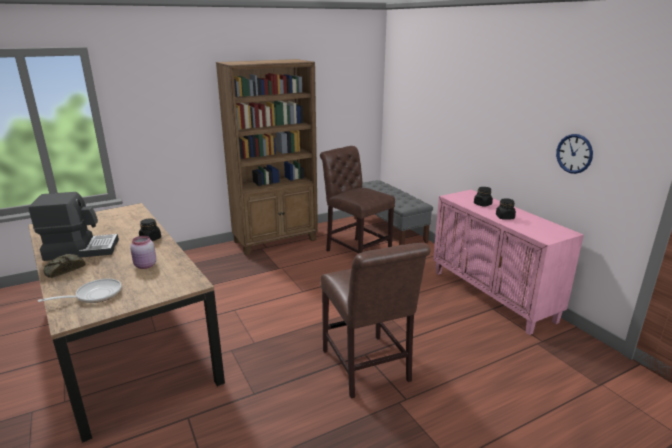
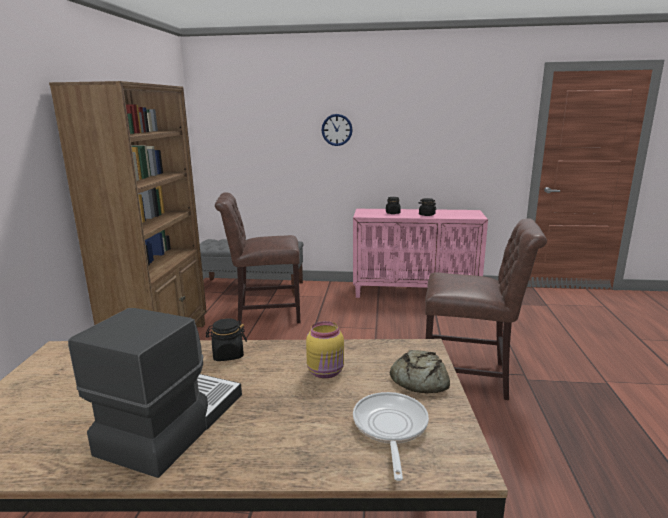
camera: 55 degrees left, 5 degrees down
(64, 270) = (243, 453): bread -> bread (418, 379)
(145, 266) = (326, 372): pink jar -> yellow jar
(574, 153) = (457, 150): wall clock -> wall clock (337, 130)

